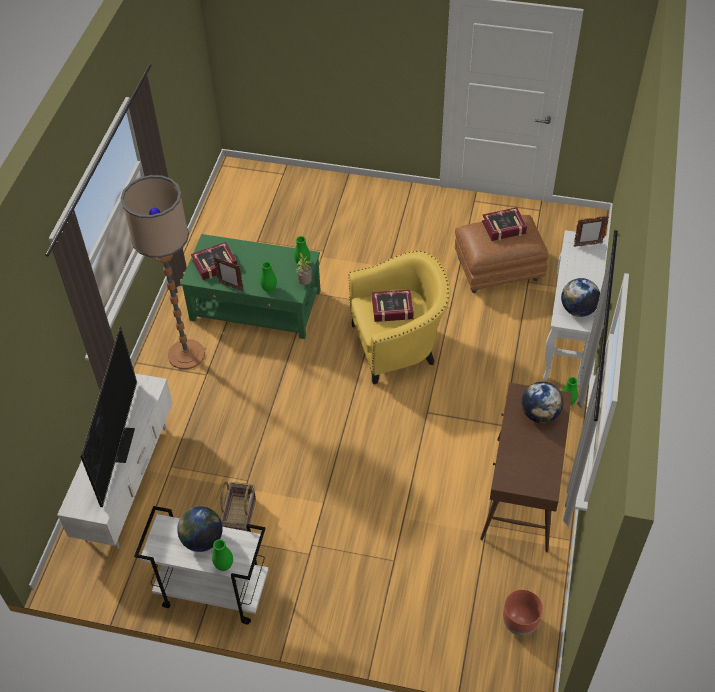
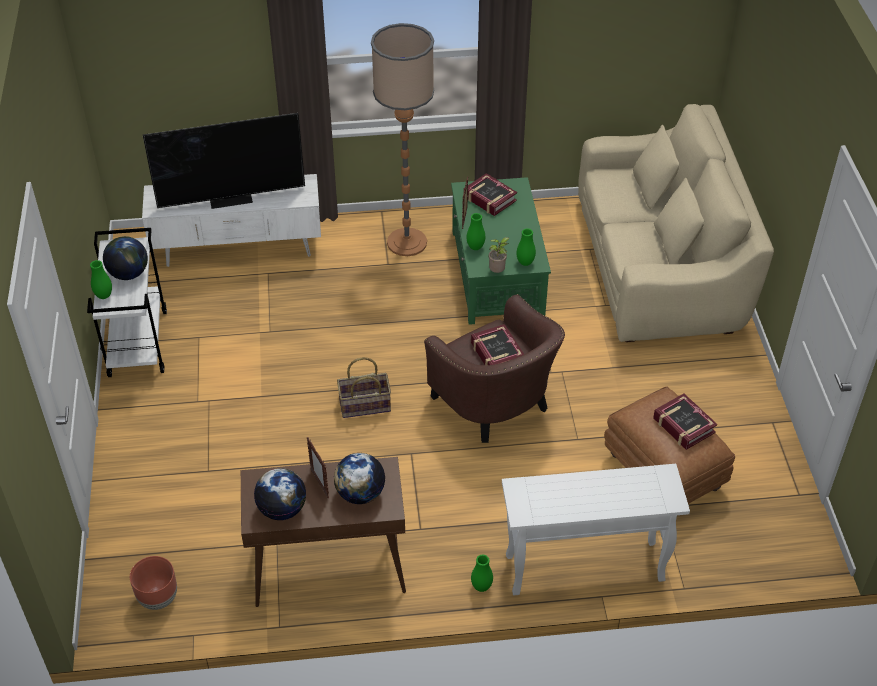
camera: 70 degrees right, 5 degrees down
(240, 517) = (225, 338): basket -> basket (364, 406)
(297, 207) = (659, 266): none -> beige sofa
(398, 346) = (496, 405): yellow armchair -> brown armchair
(578, 309) = (541, 501): globe -> globe (282, 509)
(587, 244) = (661, 491): picture frame -> picture frame (320, 484)

